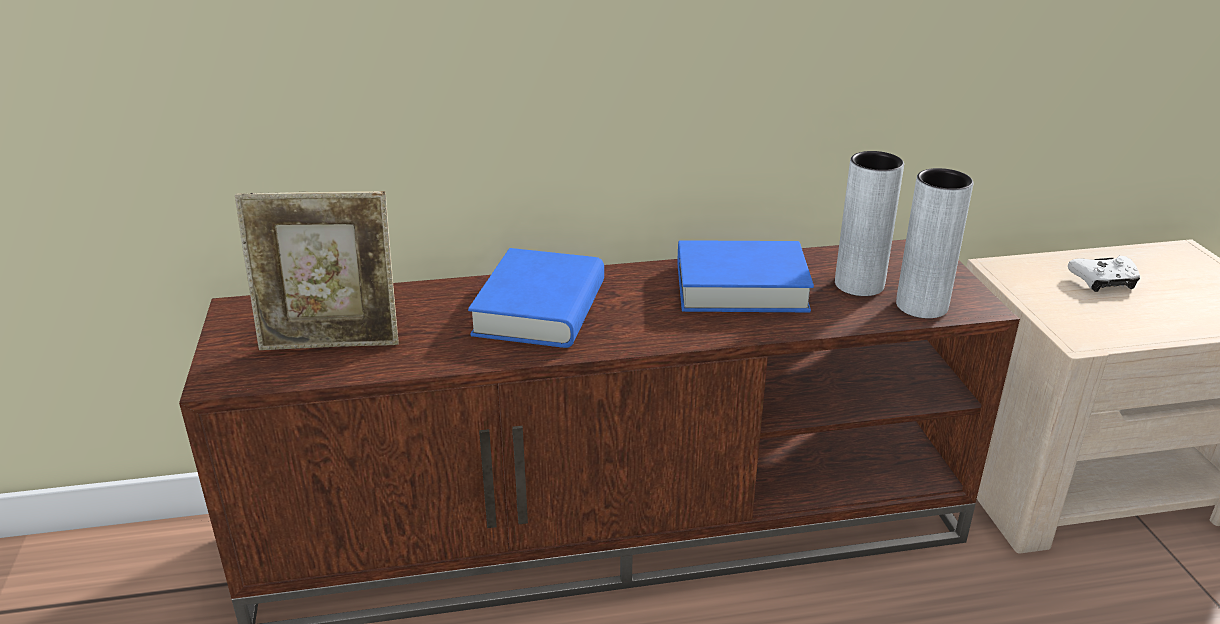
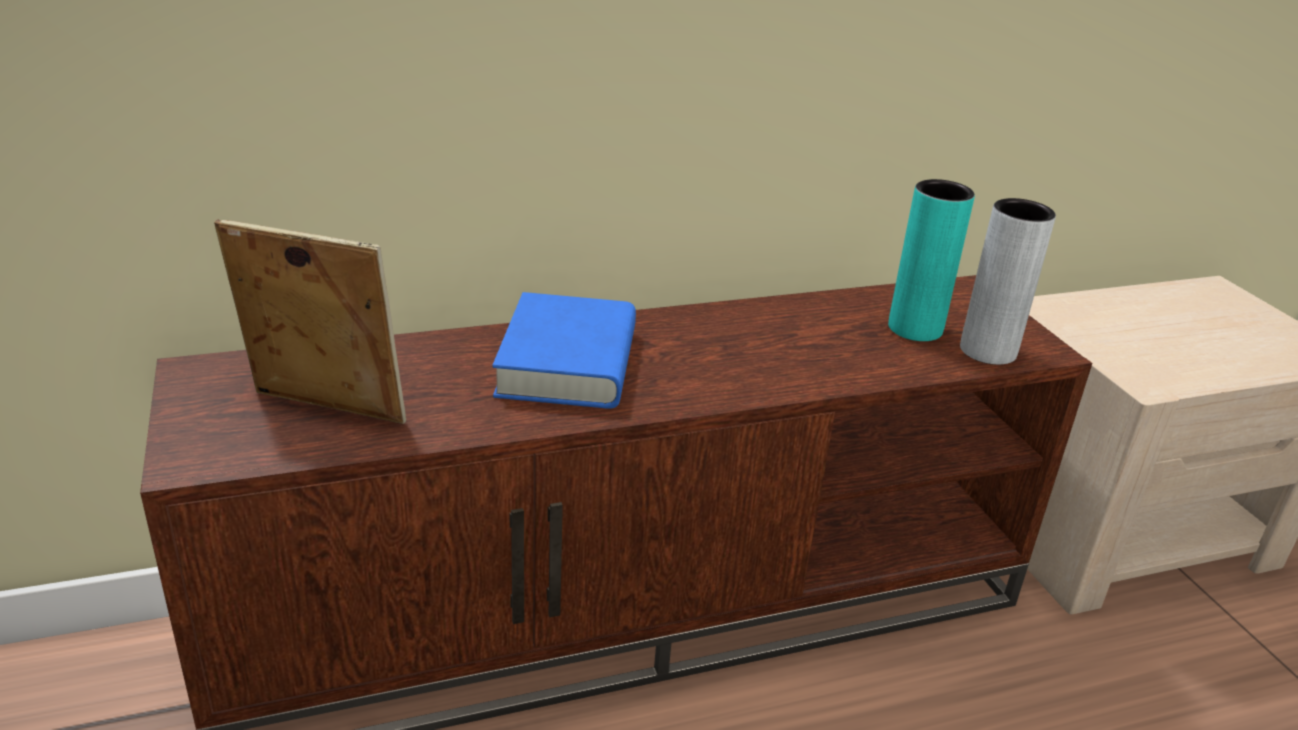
camera: 10 degrees left, 0 degrees up
(332, 343) = (324, 411): picture frame -> picture frame turned 150 degrees counterclockwise
(741, 287) = (788, 333): blue book -> none
(859, 284) = (915, 328): grey vase -> turquoise vase
(1103, 282) = (1150, 321): white game controller -> none

